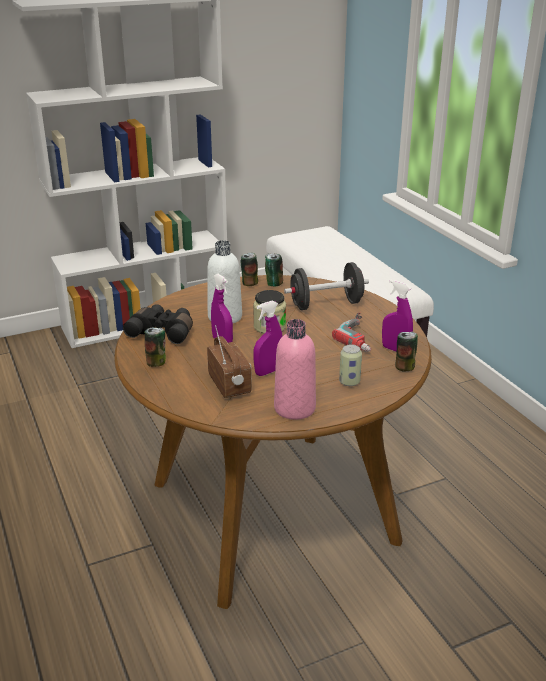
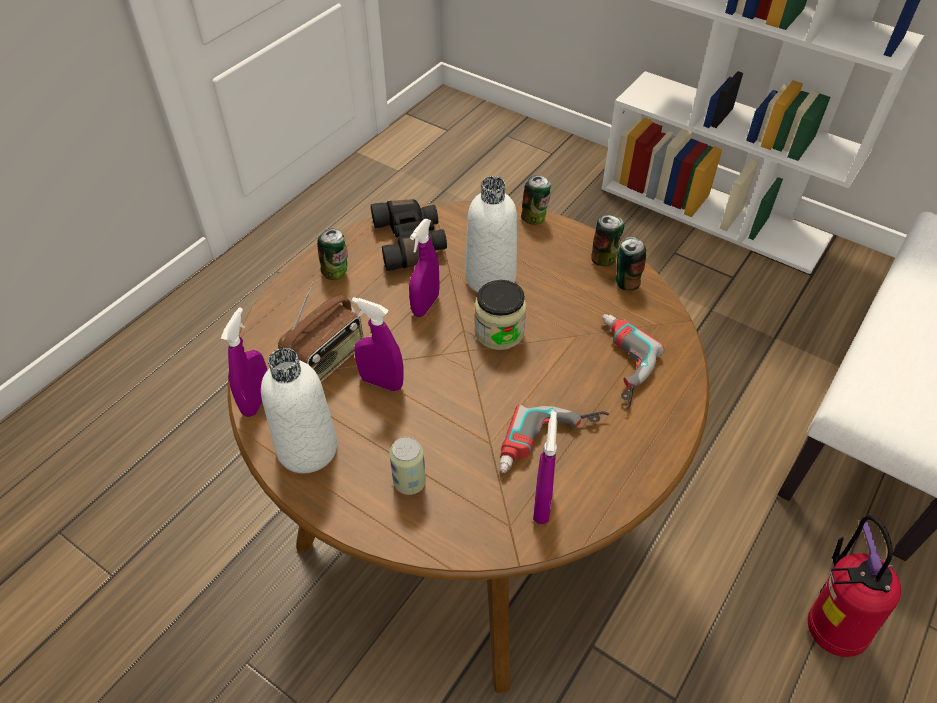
camera: 60 degrees right, 20 degrees up
(237, 417) = (256, 400): none -> purple spray bottle
(294, 408) = (307, 448): pink bottle -> white bottle
(326, 304) = (615, 364): black dumbbell -> power drill
(405, 367) = (497, 536): can -> can (535, 218)
(440, 412) = (827, 628): none -> fire extinguisher

